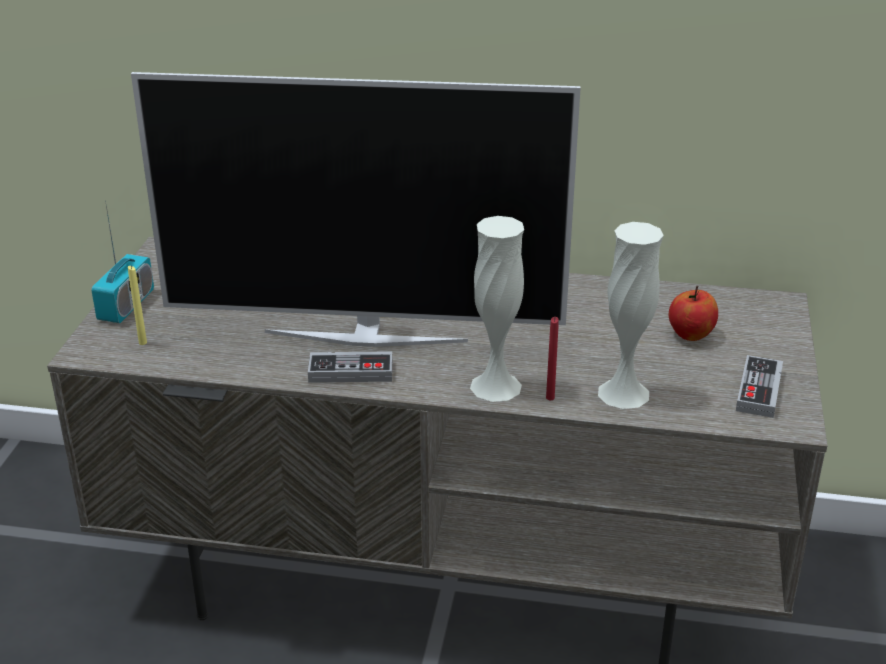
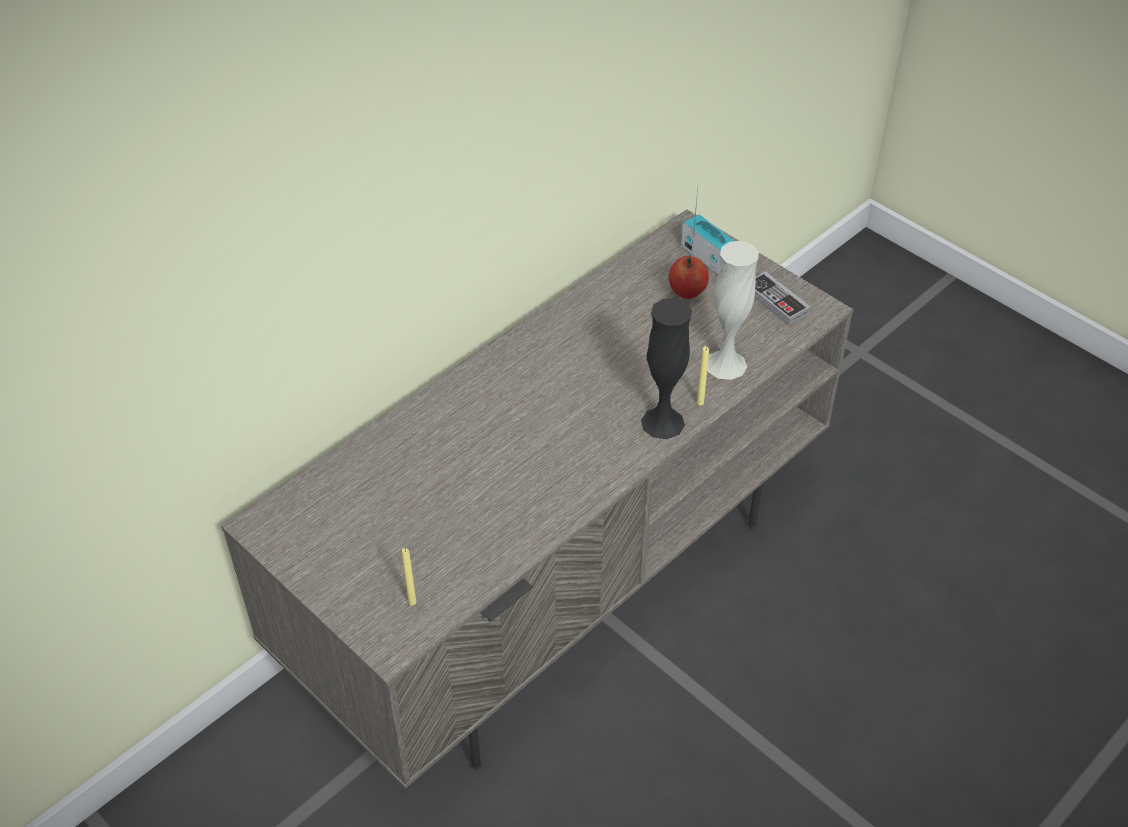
camera: 55 degrees left, 15 degrees up
(126, 305) = (337, 589): radio -> radio (708, 258)
(350, 371) = (574, 491): game controller -> none
(366, 335) = (531, 458): television -> none
(495, 386) = (662, 422): white vase -> black vase
(550, 398) = (700, 403): red candle -> yellow candle

